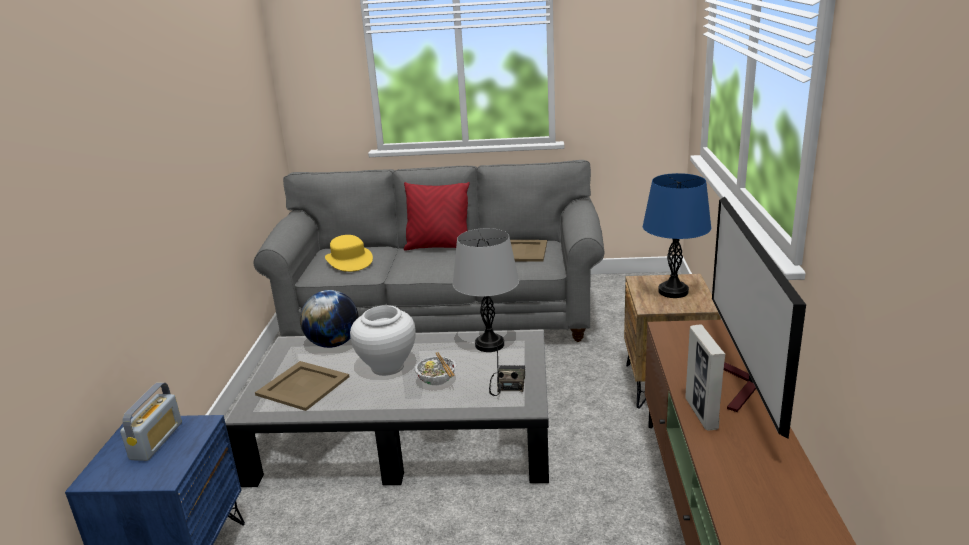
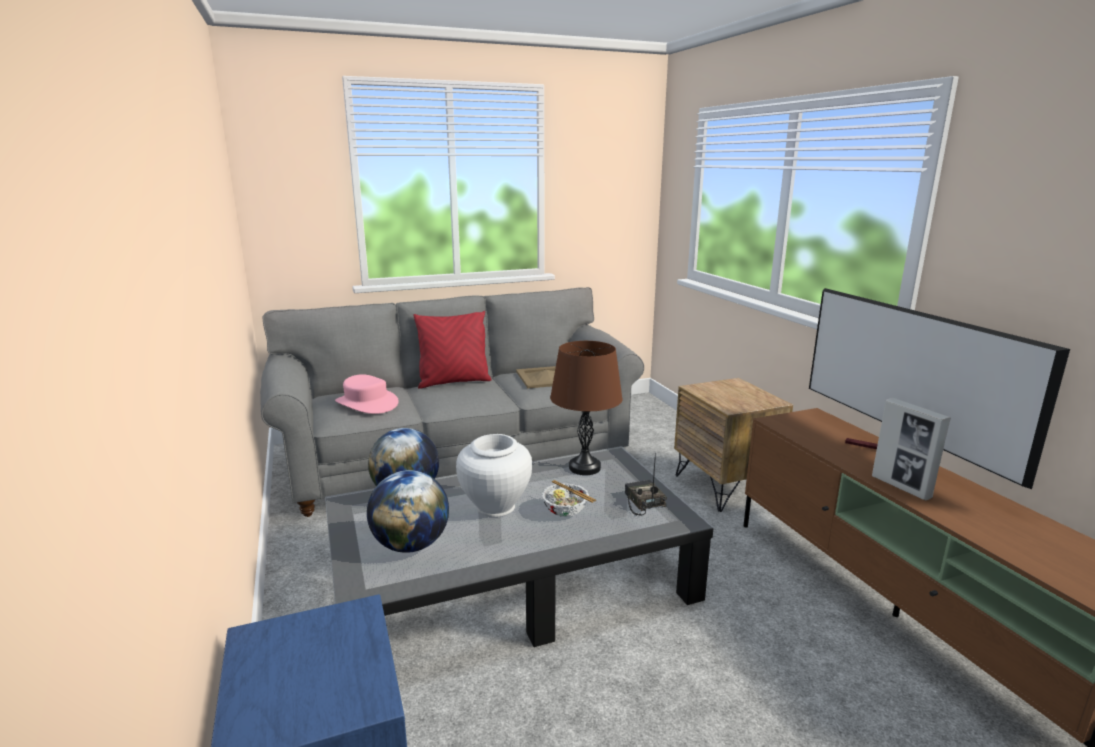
camera: 25 degrees left, 5 degrees down
(156, 441) = (308, 651): radio -> none
(304, 385) = (411, 545): beige tray -> globe
(349, 260) = (366, 403): yellow hat -> pink hat
(489, 345) = (584, 468): grey table lamp -> brown table lamp
(673, 291) = (735, 393): blue table lamp -> none

